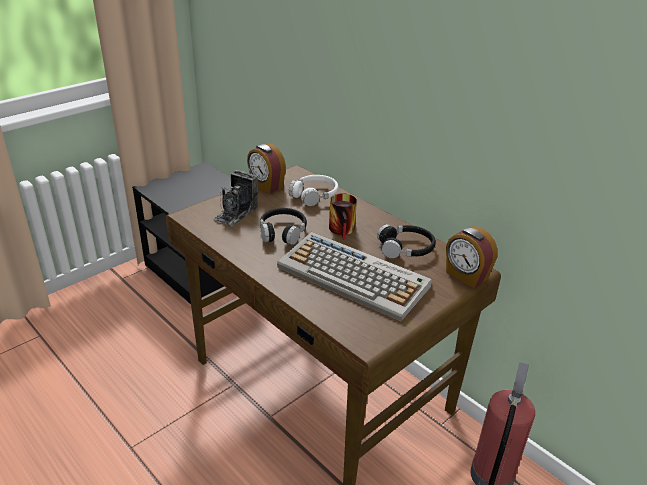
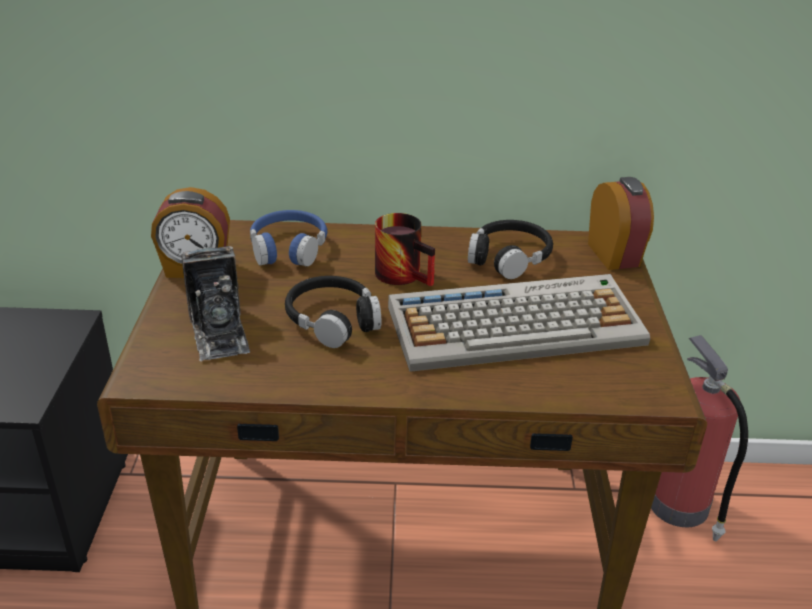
camera: 45 degrees left, 0 degrees up
(314, 195) = (288, 248): white headphones -> blue headphones
(466, 276) = (614, 255): alarm clock -> alarm clock turned 105 degrees counterclockwise

